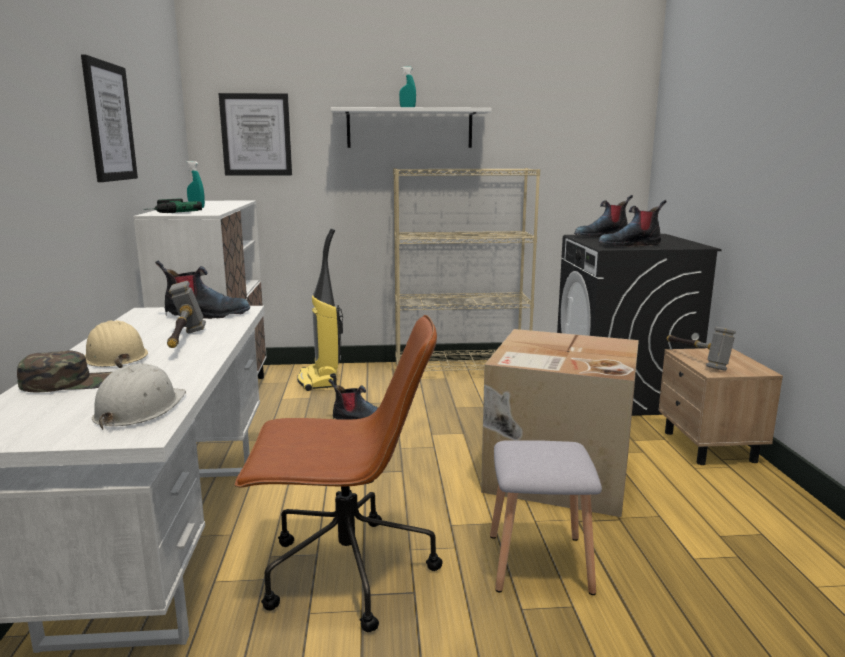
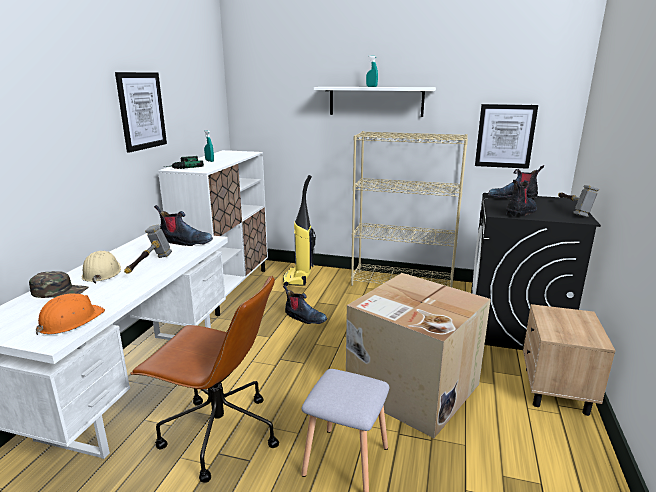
camera: 20 degrees right, 5 degrees up
(139, 409) = (70, 321): white hard hat -> orange hard hat
(256, 135) = (269, 104): picture -> picture (505, 136)
(629, 245) = (521, 212): boot -> boot turned 120 degrees clockwise
(696, 360) = (548, 320): hammer -> hammer (572, 210)

